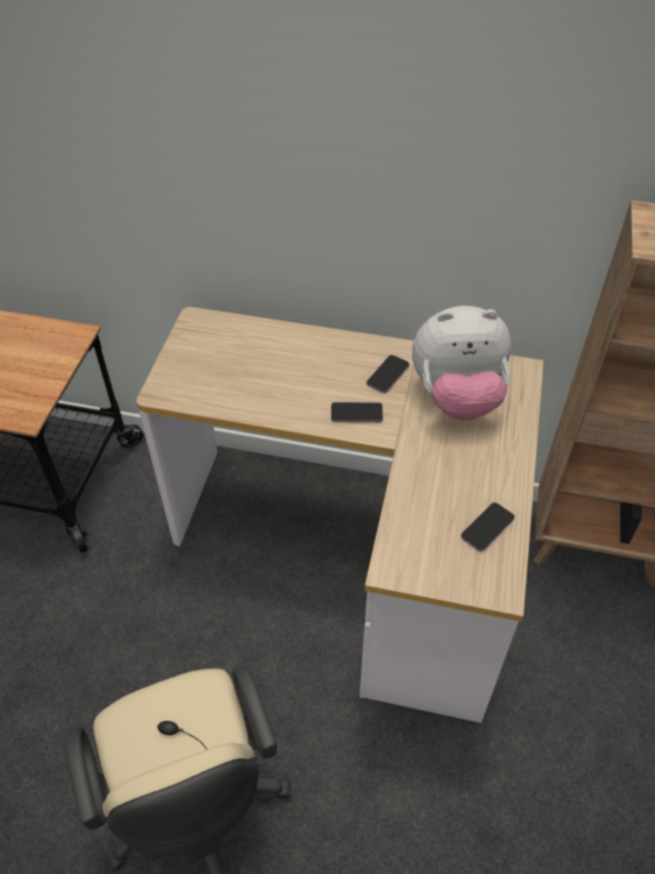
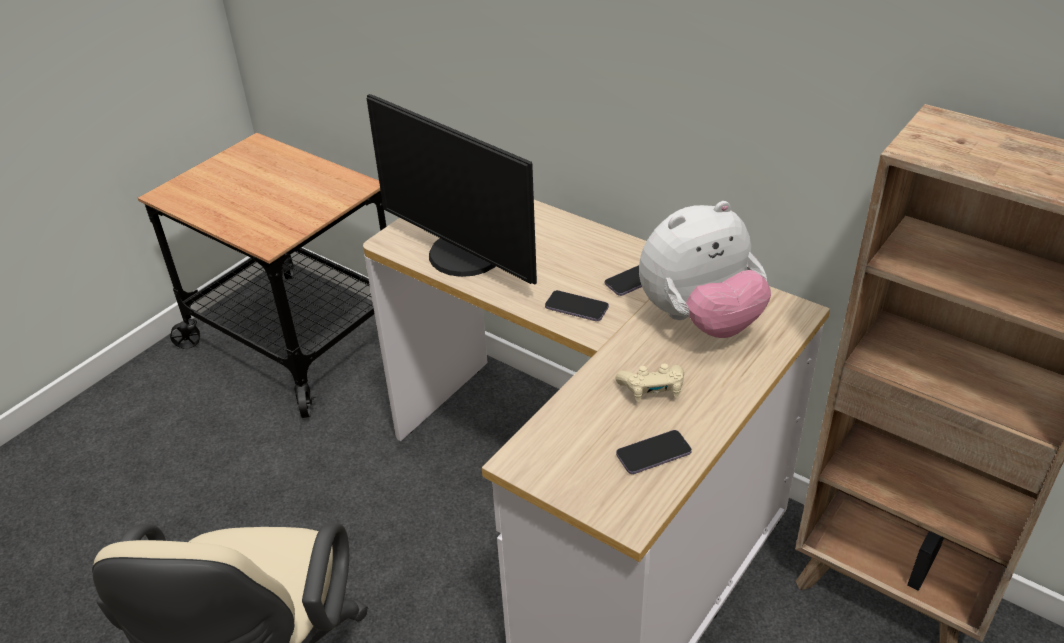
camera: 25 degrees right, 10 degrees down
(234, 390) = (463, 256): none -> monitor
(456, 472) = (652, 390): none -> beige game controller
(457, 397) = (700, 320): plush toy -> plush toy turned 45 degrees counterclockwise

